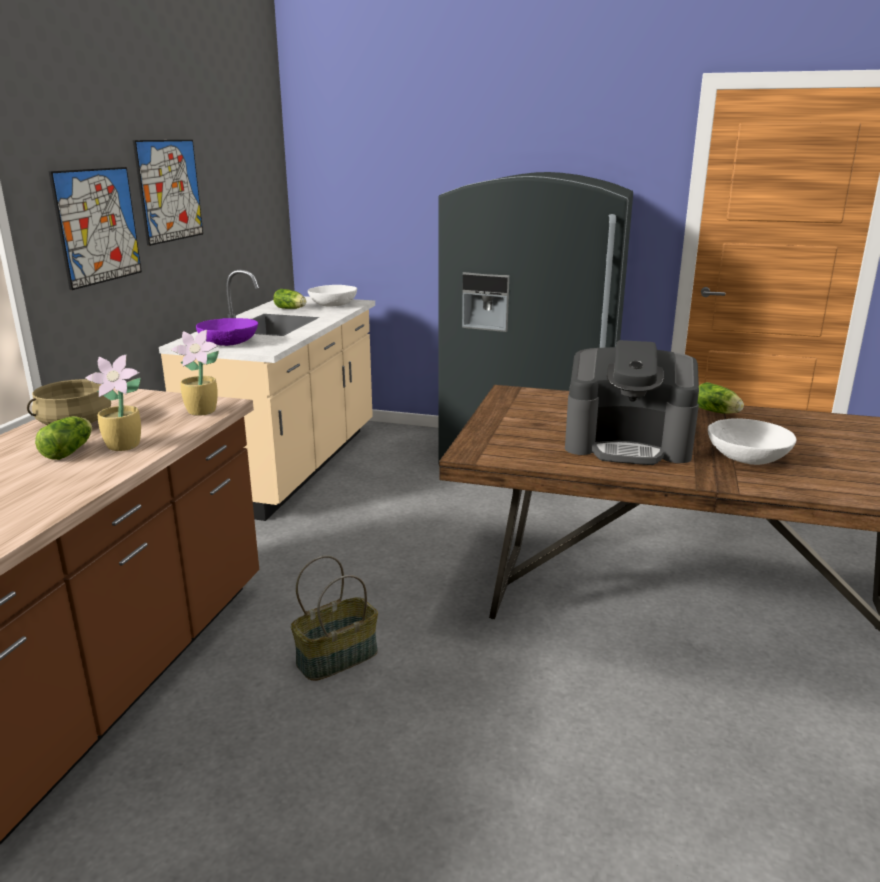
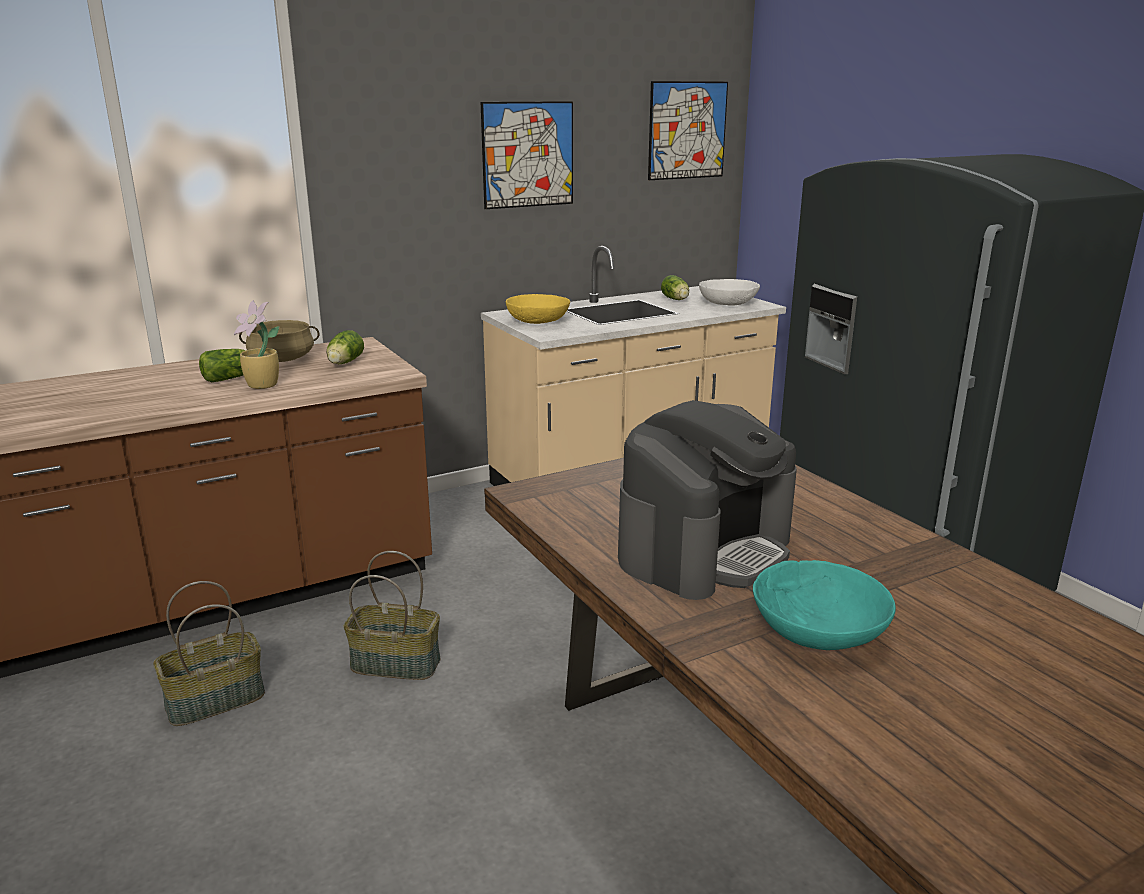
camera: 45 degrees right, 0 degrees up
(98, 226) = (417, 185): picture -> picture (687, 130)
(203, 412) = (369, 375): potted plant -> none
(229, 343) = (538, 321): purple bowl -> yellow bowl
(237, 767) = (215, 701): none -> basket
(628, 444) = (705, 550): coffee machine -> coffee machine turned 105 degrees counterclockwise
(717, 412) = (939, 563): lettuce -> lettuce (344, 363)
(747, 457) = (817, 631): white bowl -> turquoise bowl

